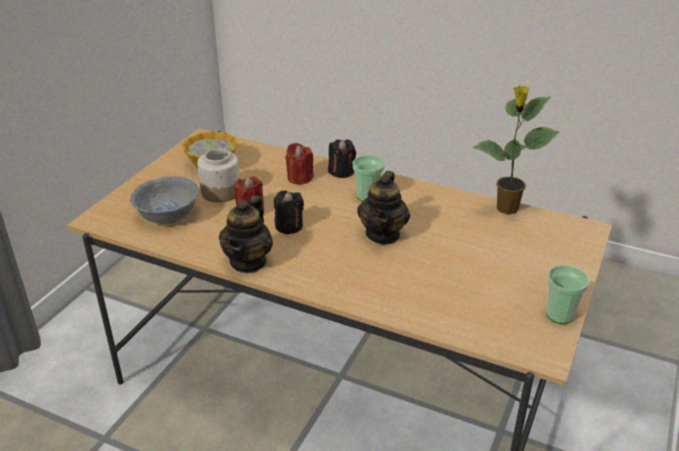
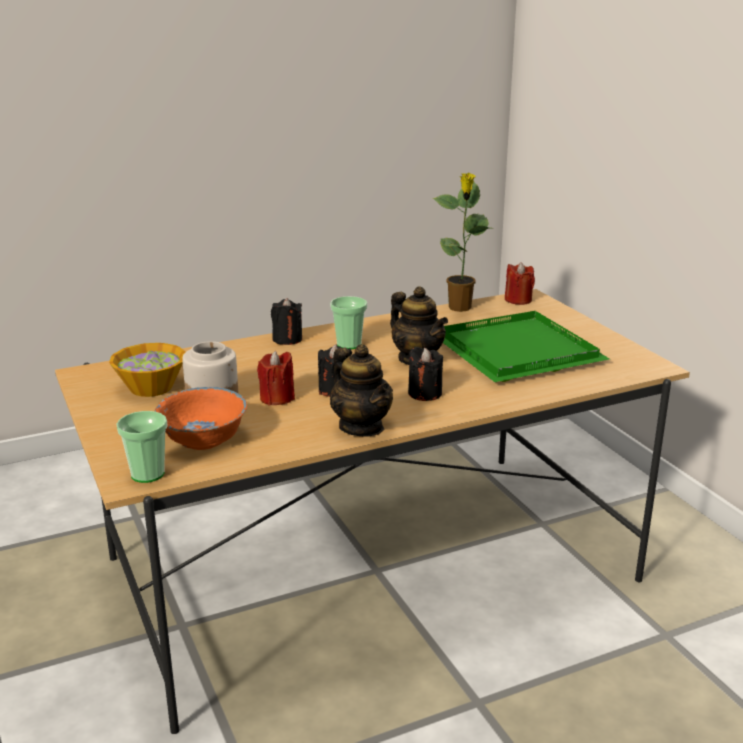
camera: 50 degrees left, 10 degrees down
(168, 215) = (203, 438): grey bowl -> orange bowl
(299, 178) = (261, 358): red candle -> red candle (518, 300)
(331, 263) = (425, 393): none -> black candle
(468, 269) = (517, 350): none -> green tray
(560, 315) = (616, 344): cup -> cup (147, 474)

